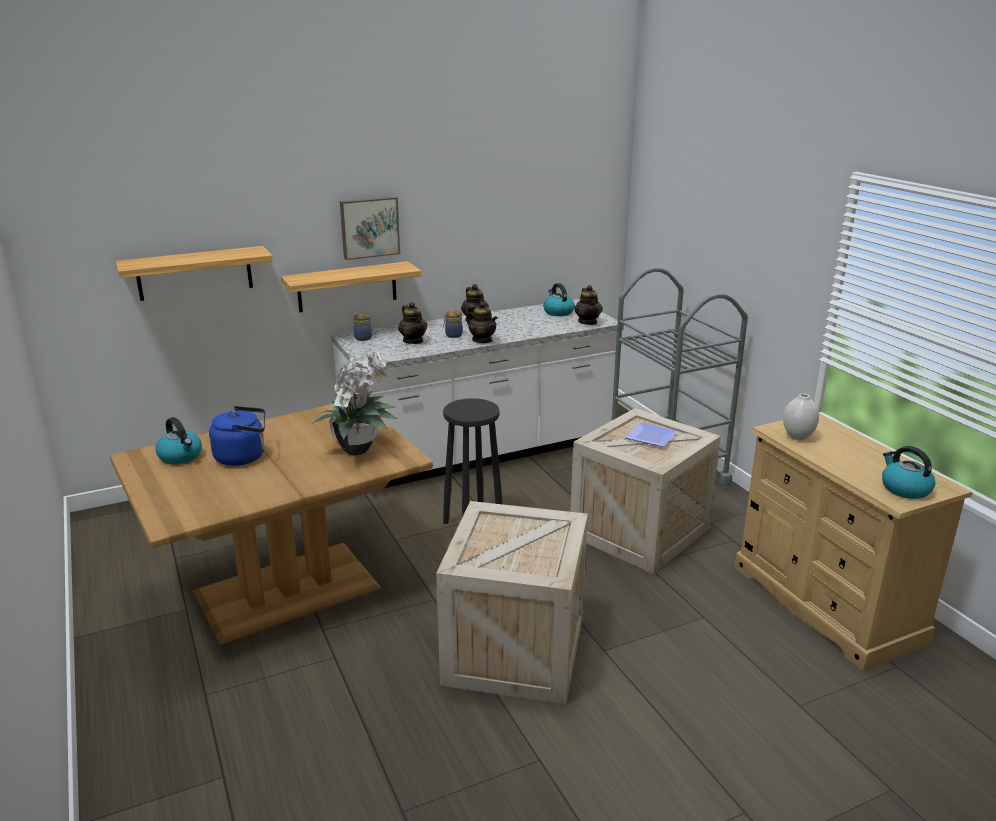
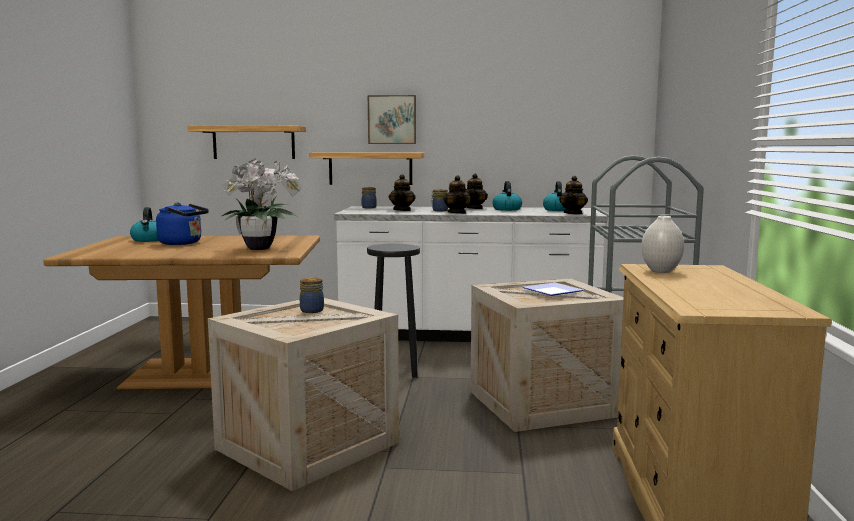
camera: 30 degrees right, 15 degrees down
(505, 528) = (311, 310): none -> jar
(904, 489) = (726, 305): kettle -> kettle (506, 209)

